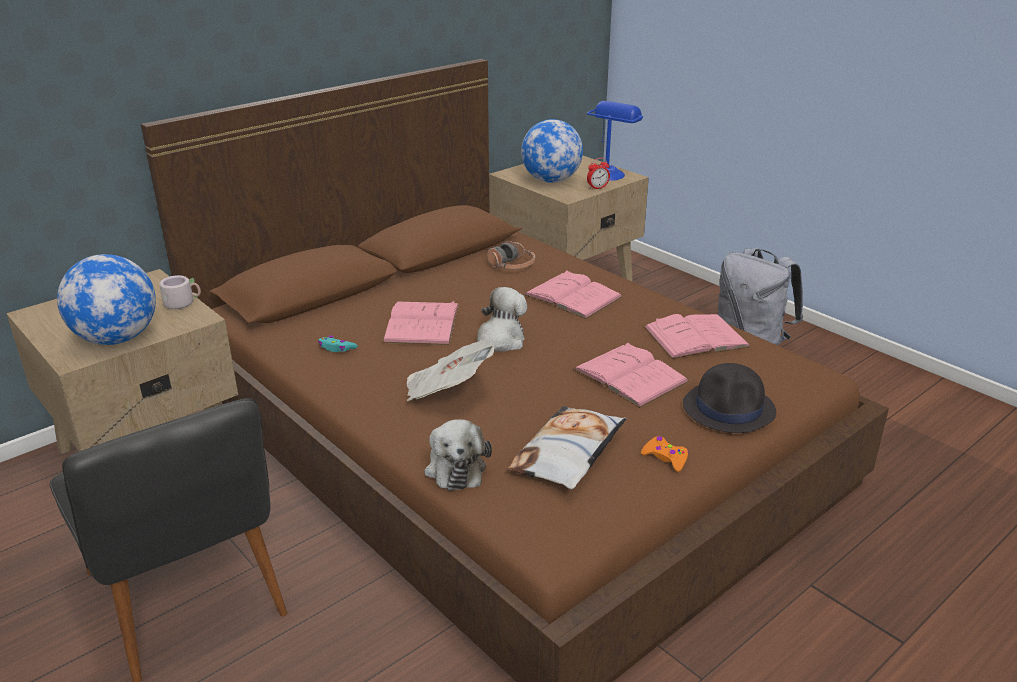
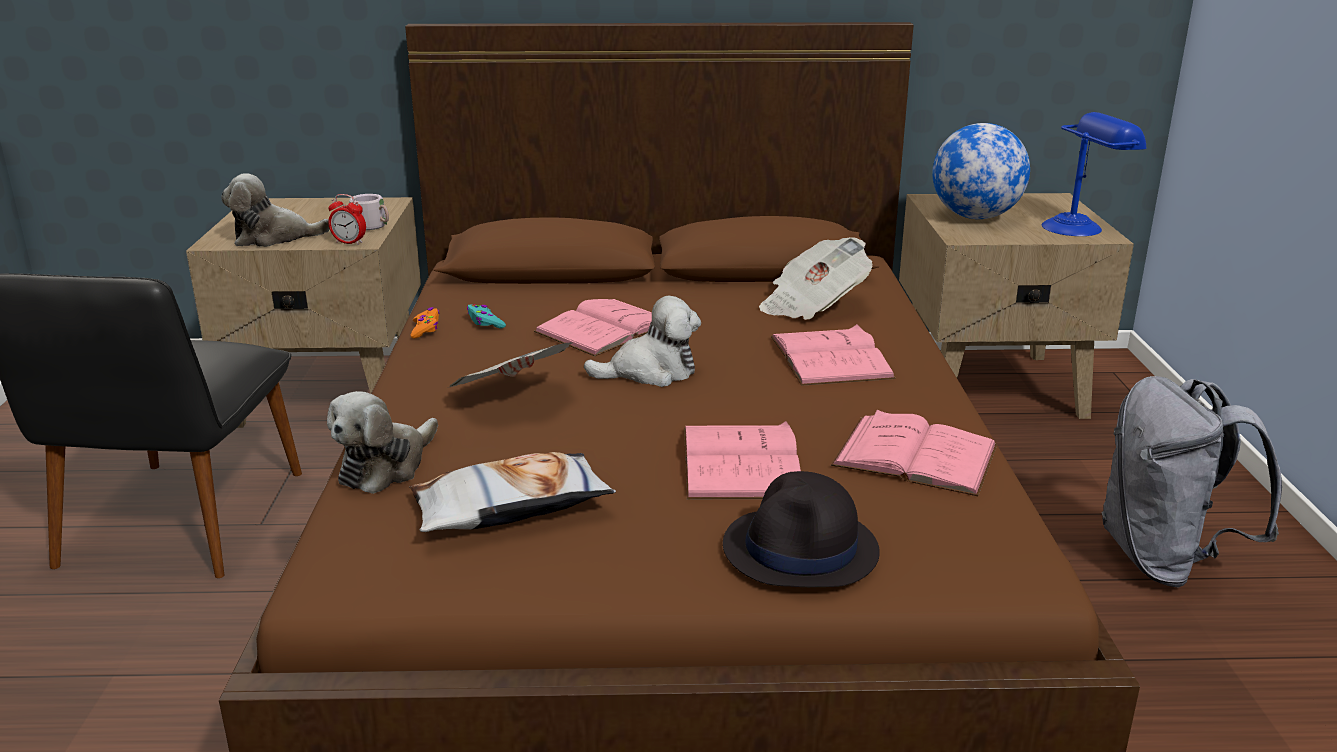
camera: 40 degrees right, 5 degrees down
(117, 339) = (273, 238): globe -> plush toy
(511, 266) = (812, 306): headphones -> newspaper
(597, 188) = (1026, 238): alarm clock -> alarm clock (349, 243)
(665, 458) = (612, 563): orange game controller -> orange game controller (425, 329)

